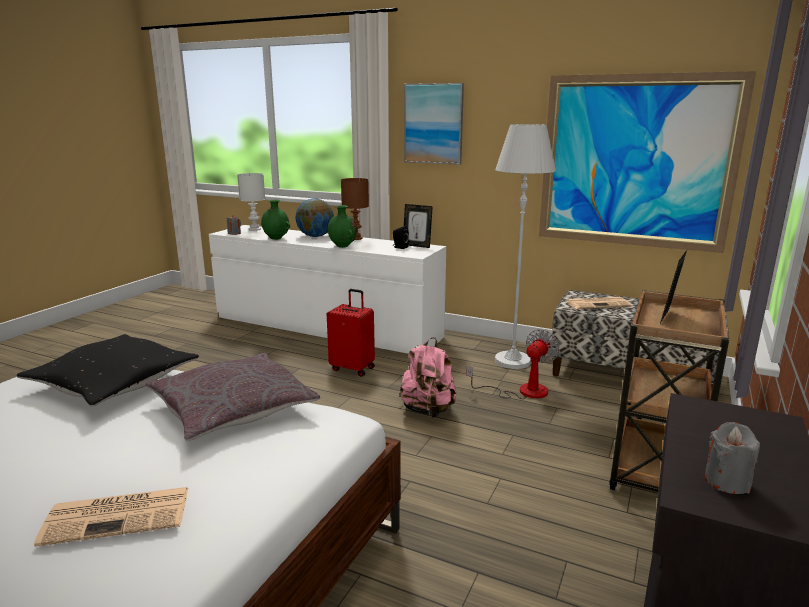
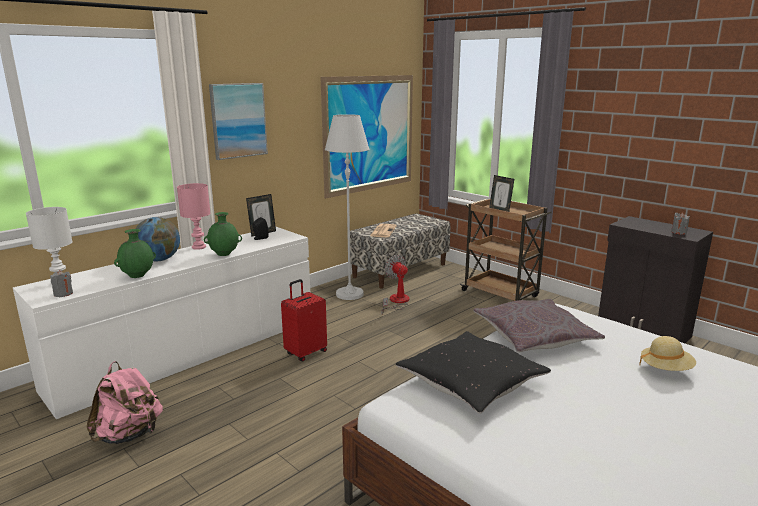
camera: 70 degrees left, 0 degrees up
(120, 515) = (665, 369): newspaper -> beige hat
(355, 238) = (199, 247): brown table lamp -> pink table lamp
(428, 410) = (402, 336): pink backpack -> pink backpack (129, 435)

